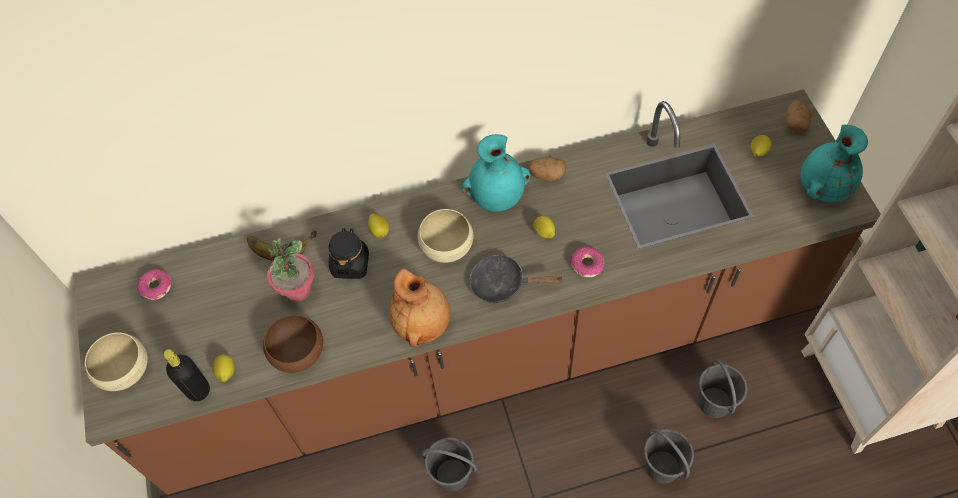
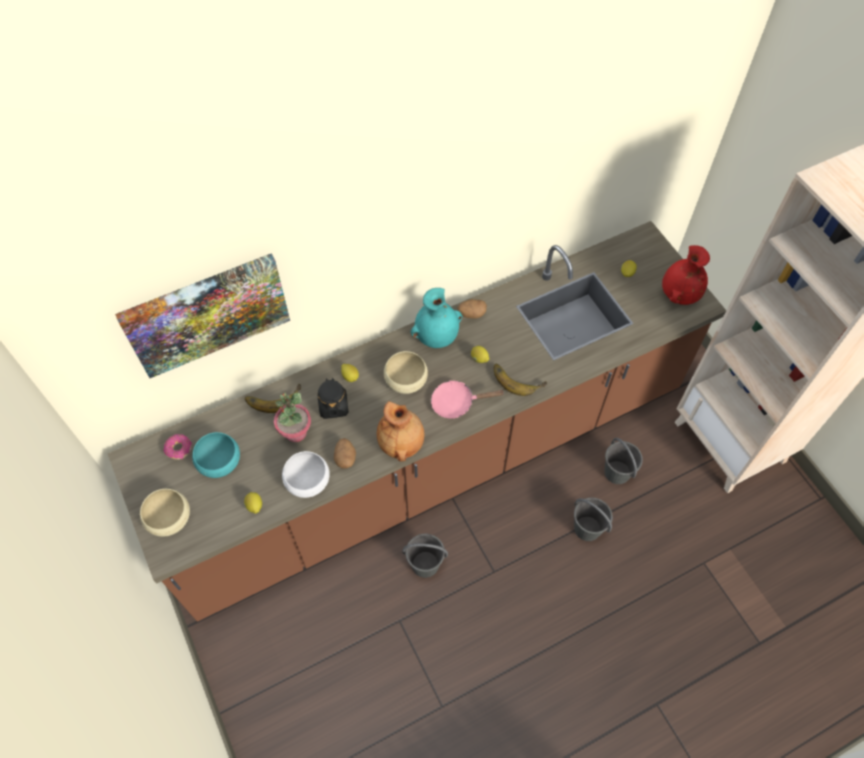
camera: 15 degrees left, 0 degrees up
(190, 125) = (207, 314): none -> picture
(198, 309) = (219, 461): none -> turquoise bowl
(198, 390) = (235, 523): black bottle -> none
(296, 351) = (307, 480): brown bowl -> white bowl
(503, 284) = (457, 403): black frying pan -> pink frying pan
(587, 264) = (517, 378): donut -> banana
(795, 123) = (650, 248): potato -> potato (345, 458)
(822, 187) = (679, 293): turquoise vase -> red vase

